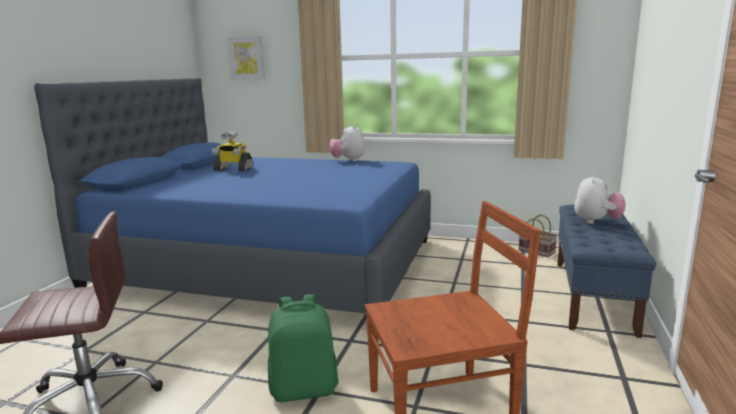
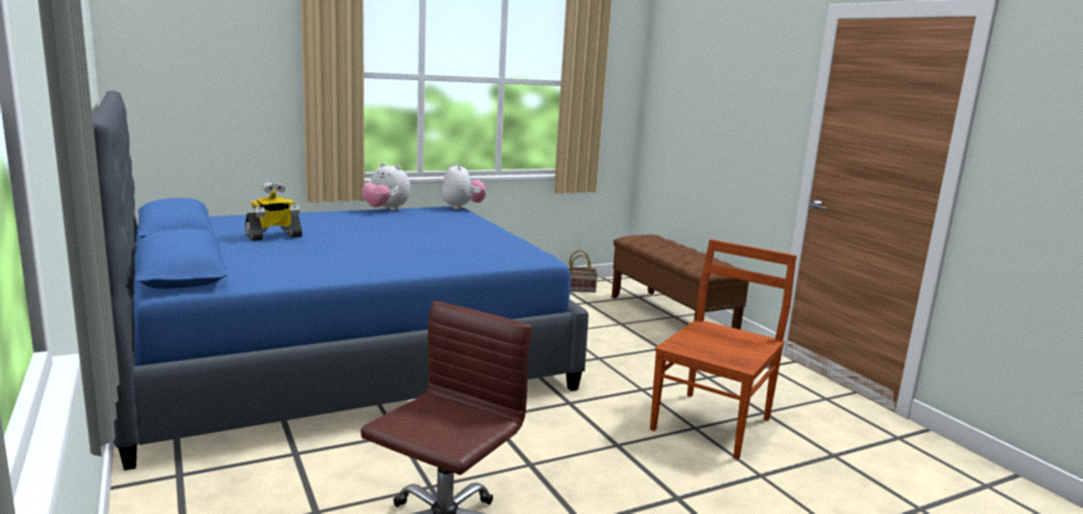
camera: 45 degrees left, 0 degrees up
(247, 58) = (197, 63): picture -> none
(304, 389) = (605, 449): green backpack -> none
(593, 295) = (671, 316): blue bench -> brown bench
(596, 222) = (671, 249): plush toy -> plush toy (462, 207)

